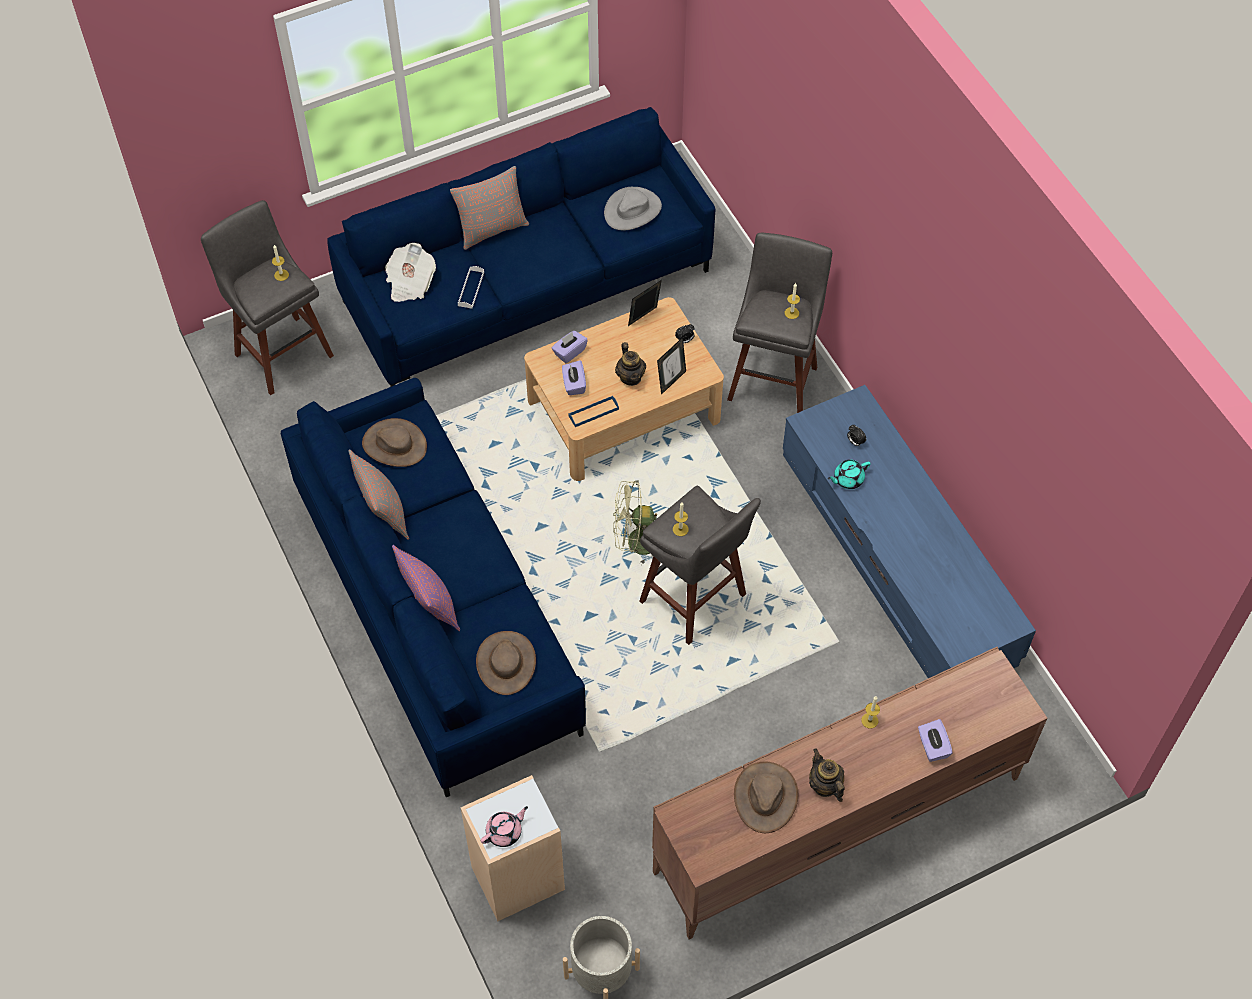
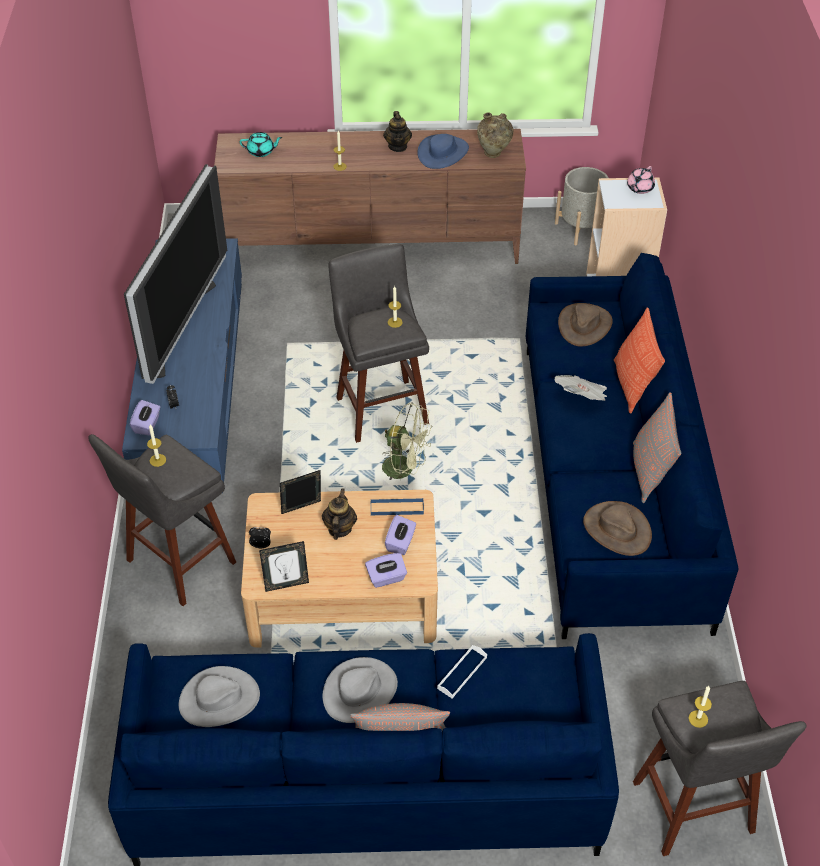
camera: 155 degrees left, 10 degrees down
(410, 283) = (531, 709): newspaper -> newspaper (582, 397)
(430, 605) = (633, 386): purple pillow -> orange pillow
(505, 832) = (639, 188): pink teapot -> pink teapot turned 45 degrees counterclockwise
(537, 250) = (360, 691): none -> grey hat
(703, 819) = (493, 155): none -> beige vase
(765, 797) = (443, 153): brown hat -> blue hat
(847, 479) = (205, 380): turquoise teapot -> turquoise teapot (261, 151)
(919, 528) = (178, 326): none -> television
(932, 747) = (308, 142): purple tissue box -> purple tissue box (147, 425)

